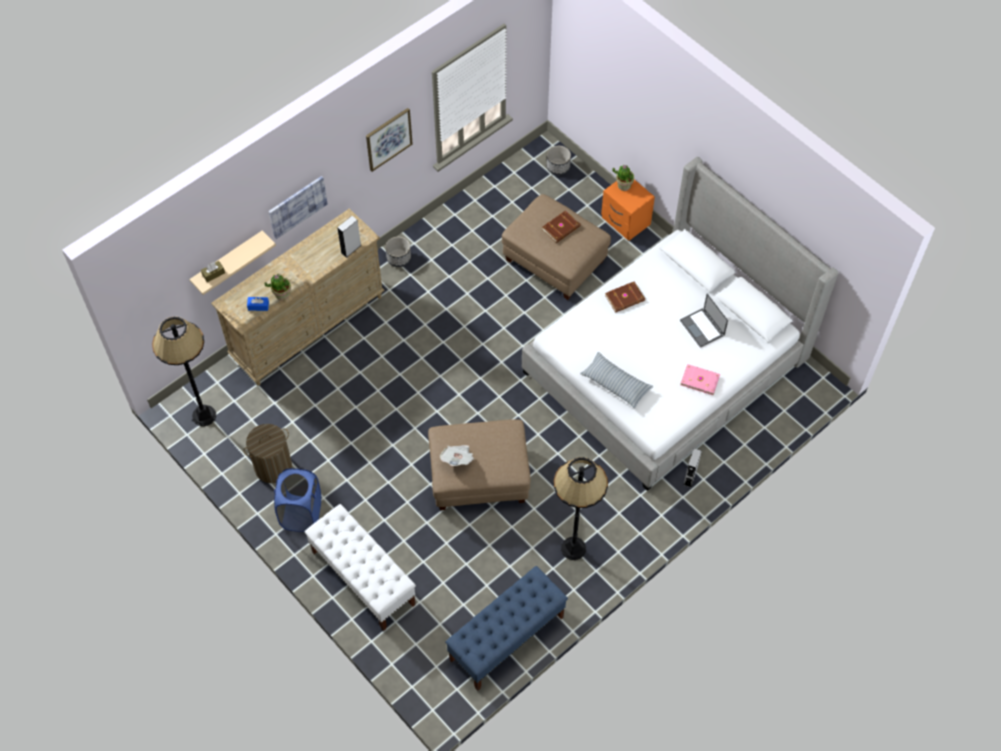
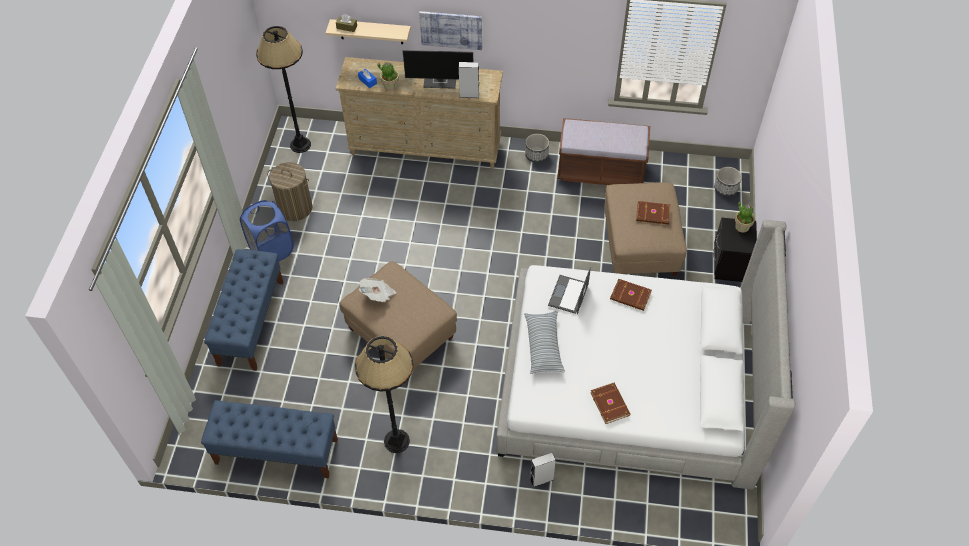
camera: 50 degrees right, 5 degrees down
(315, 257) = (441, 81): none -> monitor
(363, 578) = (251, 322): white bench -> blue bench
(388, 139) = (563, 32): picture -> none
(460, 229) = (600, 171): none -> brown bench
(625, 221) = (729, 264): orange nightstand -> black nightstand
(700, 379) = (610, 403): pink book -> brown book
(702, 328) = (663, 370): laptop -> laptop (568, 295)

